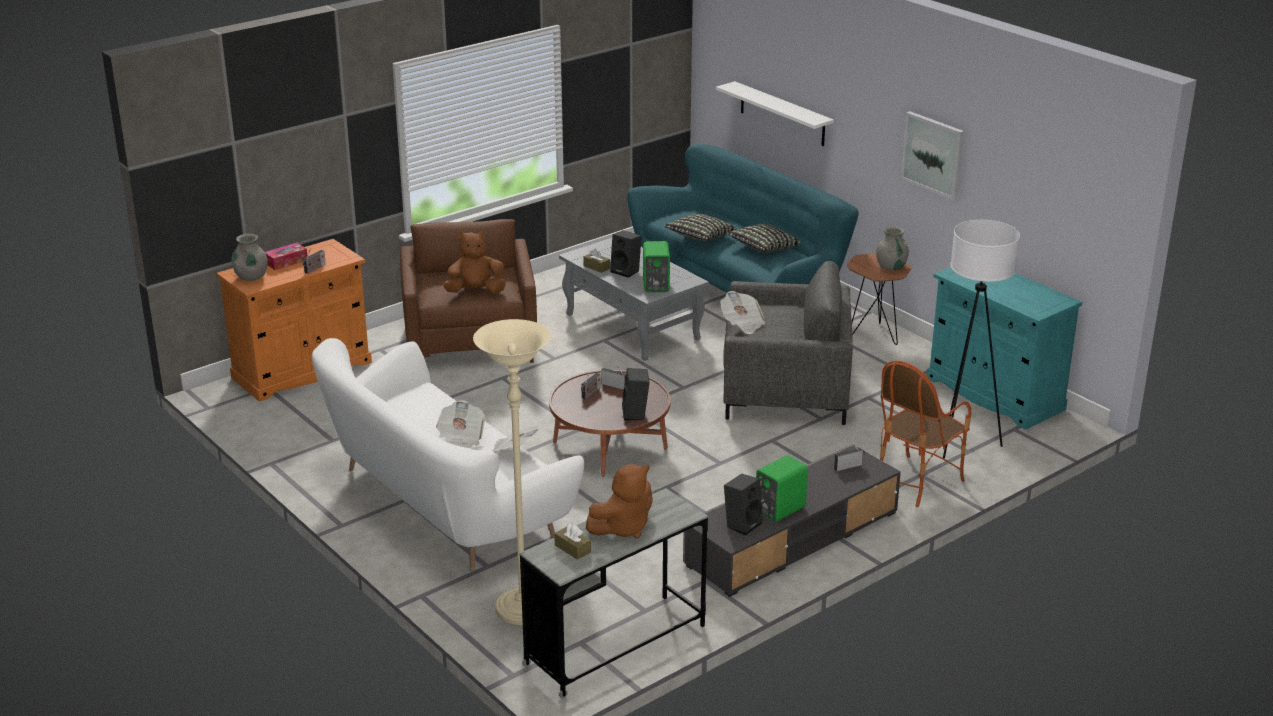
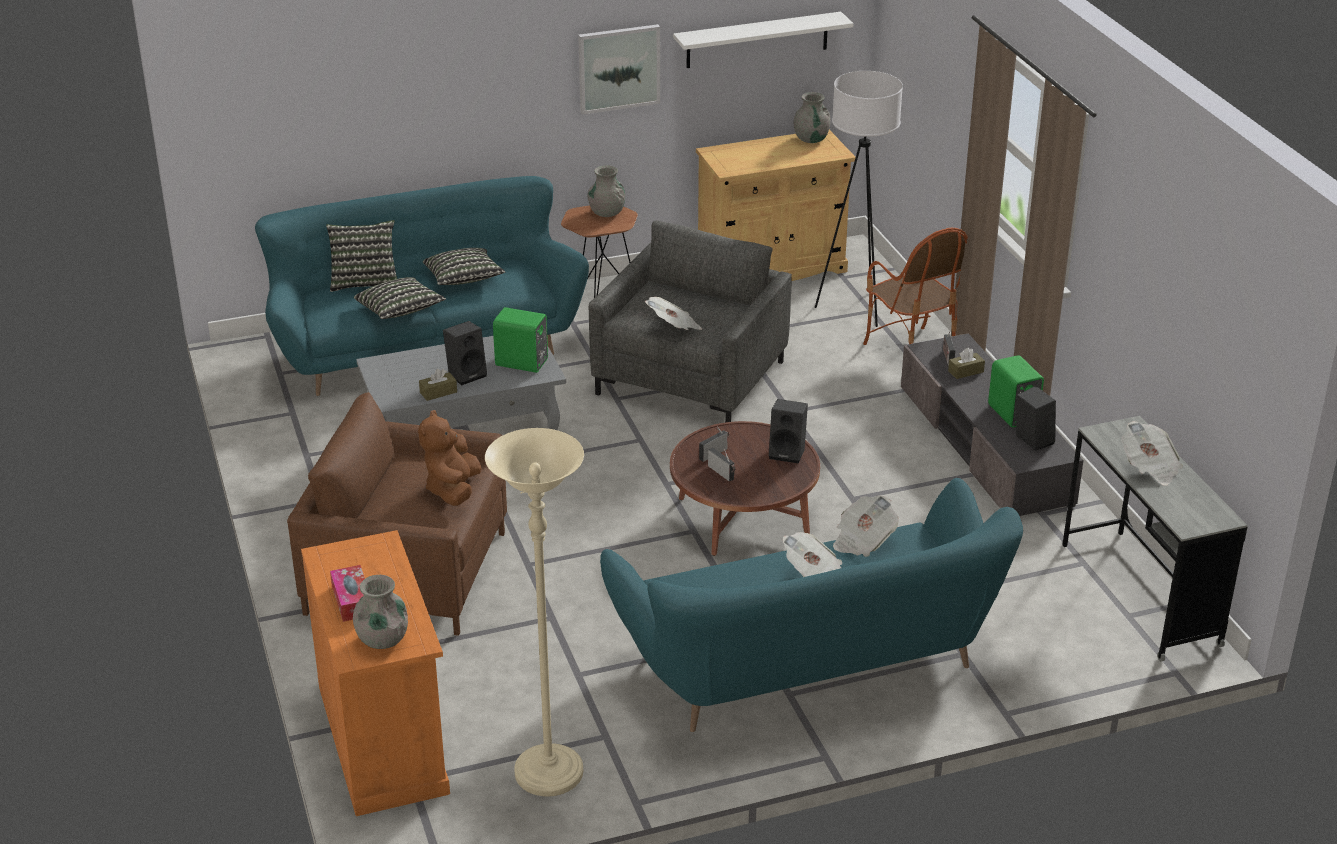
camera: 70 degrees left, 5 degrees up
(314, 269) = (399, 578): radio -> none
(443, 503) = (812, 664): white sofa -> turquoise sofa
(522, 609) = (1057, 643): beige floor lamp -> beige floor lamp (548, 774)
(572, 549) = (1183, 505): brown tissue box -> brown tissue box (966, 371)
(623, 527) = (1149, 467): brown plush toy -> newspaper
(731, 220) = (365, 281): none -> pillow
(782, 114) = (371, 124): white shelf -> white shelf (757, 40)
(994, 394) = (771, 268): turquoise cabinet -> beige cabinet
(1050, 297) = (811, 139): none -> grey vase

